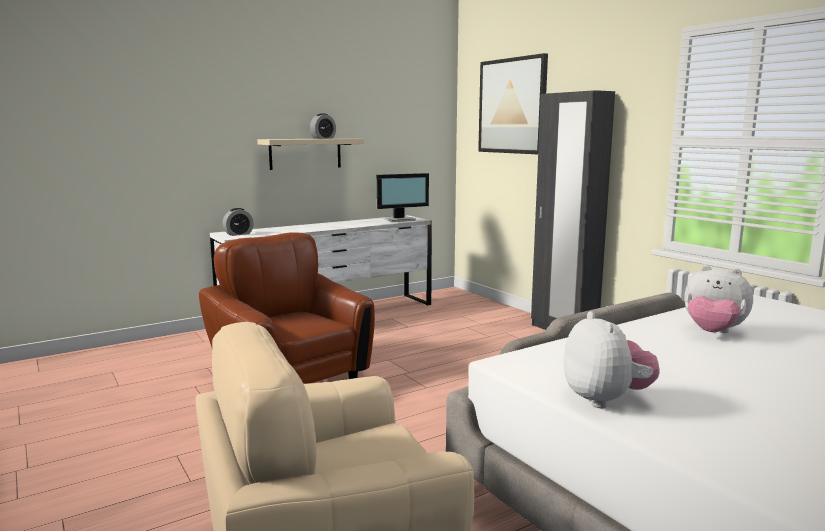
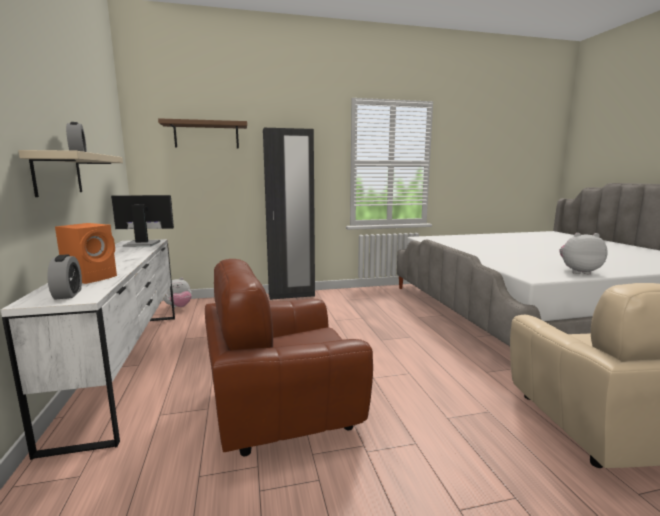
camera: 70 degrees left, 0 degrees up
(279, 230) = (92, 277): none -> orange speaker
(400, 219) = (142, 243): monitor -> monitor turned 90 degrees counterclockwise
(512, 106) = (206, 135): picture -> brown shelf
(713, 333) = (475, 248): plush toy -> plush toy (178, 307)

